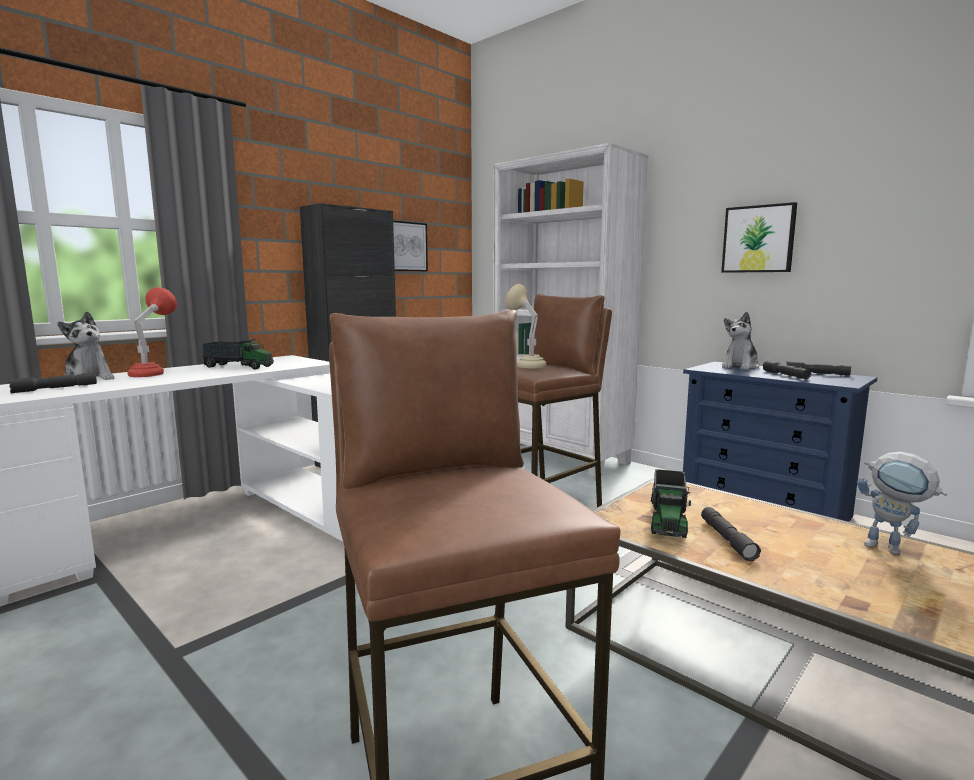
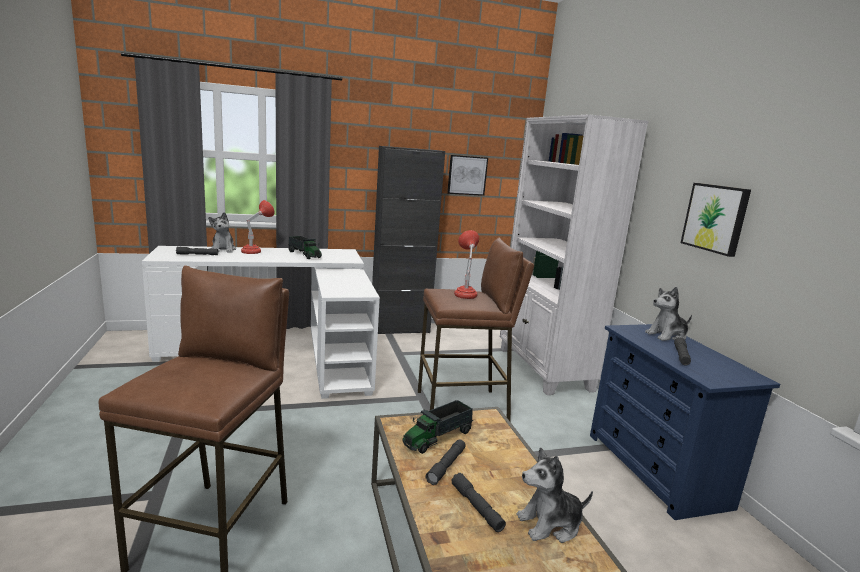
camera: 30 degrees right, 5 degrees up
(526, 365) = (465, 293): beige table lamp -> red table lamp
(817, 374) = (720, 363): grey flashlight -> grey flashlight (476, 507)
(893, 549) = (550, 524): toy robot -> plush toy

